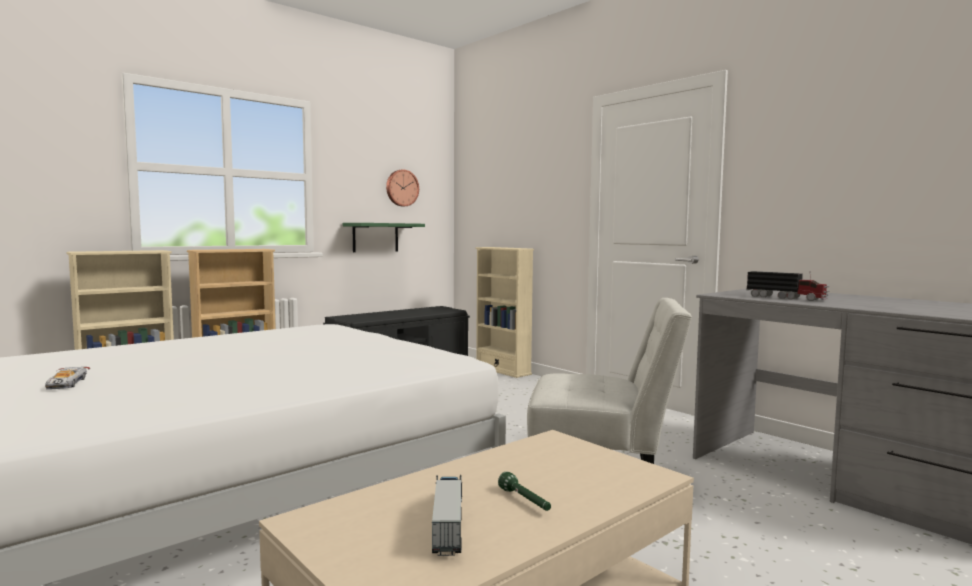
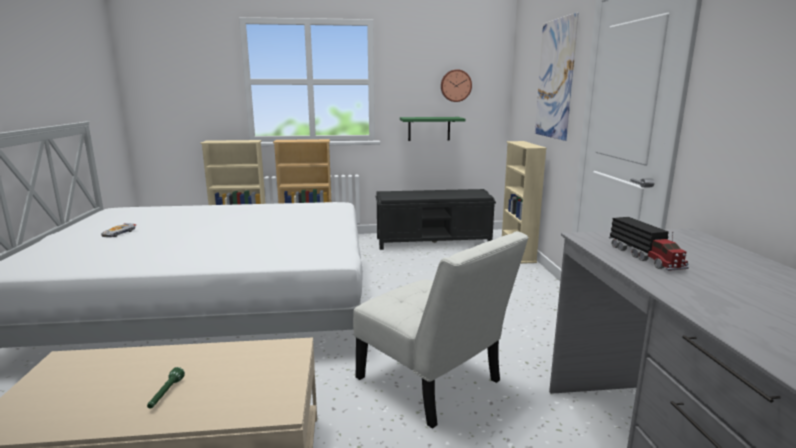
camera: 35 degrees right, 10 degrees up
(448, 523) = (102, 392): toy truck -> none
(537, 179) = (555, 79): none -> picture

